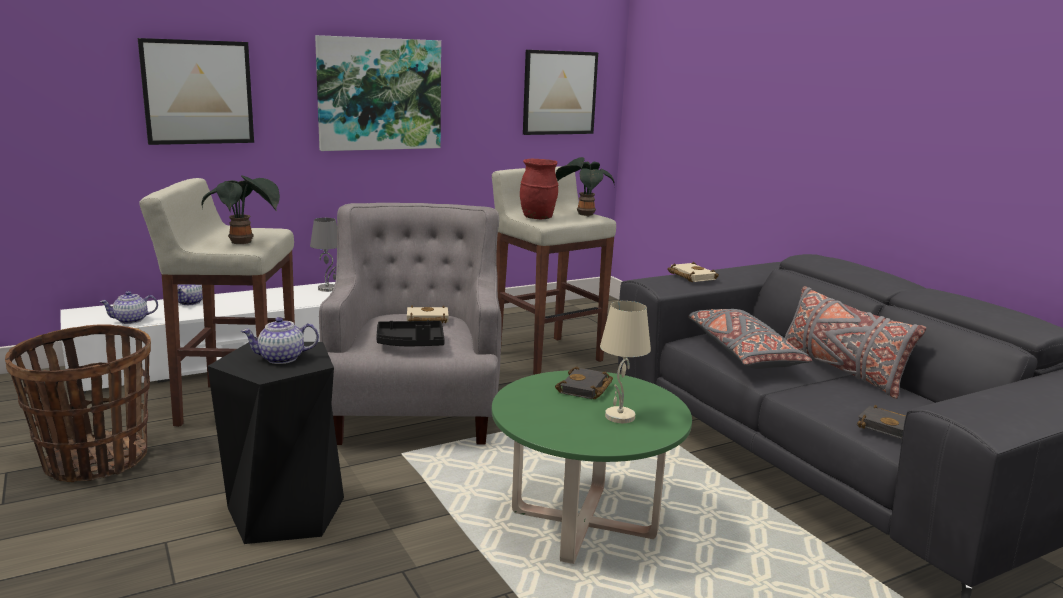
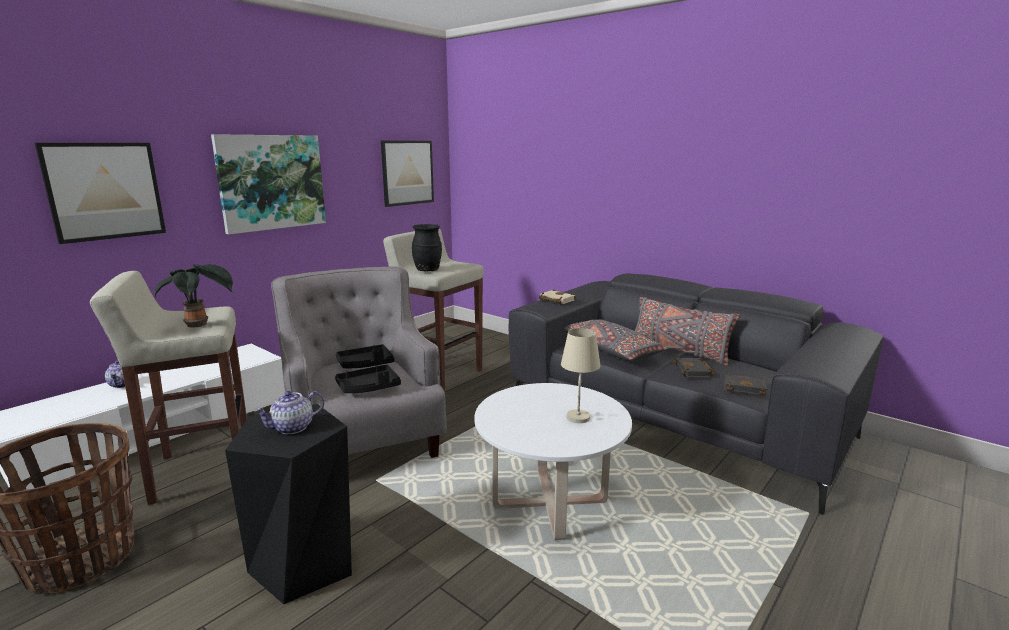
camera: 20 degrees left, 0 degrees up
(131, 320) = (71, 413): teapot -> none
(328, 289) = (249, 350): grey table lamp -> none
(426, 319) = (366, 364): beige book -> black tray
(538, 218) = (428, 270): red vase -> black vase
(583, 214) = (457, 263): potted plant -> none
(583, 523) = (549, 503): green coffee table -> white coffee table
(585, 389) = (536, 400): black book -> black book (694, 371)

